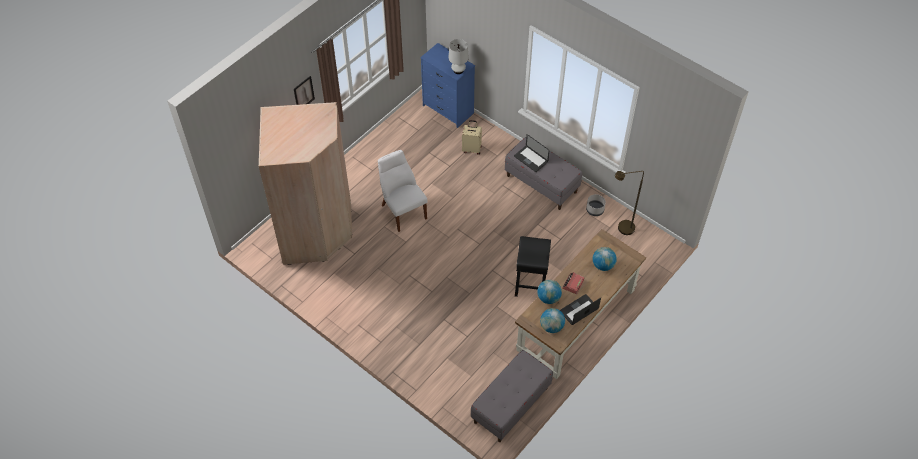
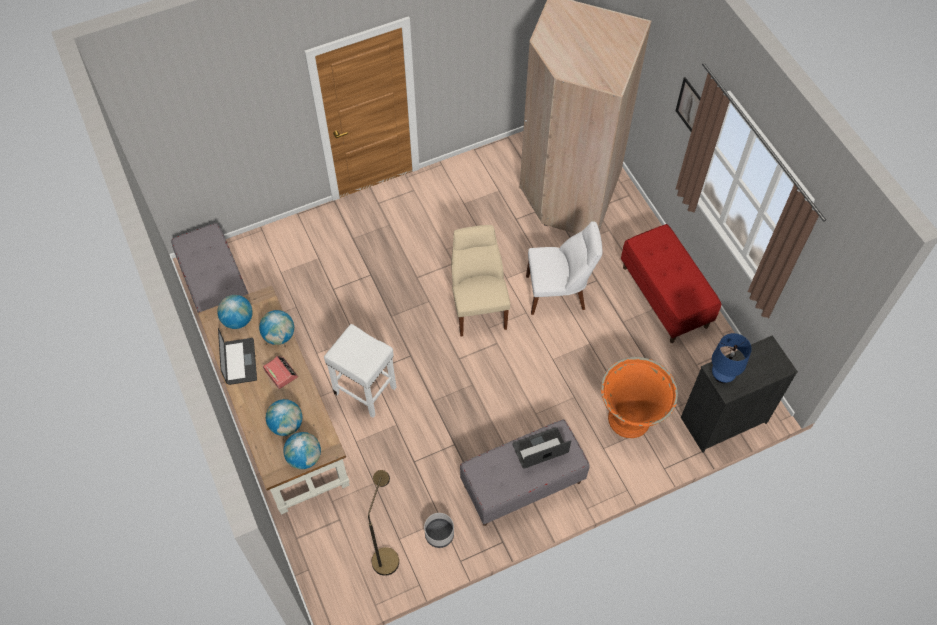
camera: 115 degrees right, 5 degrees up
(377, 157) = (665, 297): none -> red bench
(436, 248) = (478, 306): none -> beige chair
(448, 109) = (723, 419): blue dresser -> black dresser
(458, 70) = (722, 375): white table lamp -> blue table lamp
(472, 149) = (630, 419): beige suitcase -> orange planter
(530, 283) = (366, 391): black stool -> white stool
(616, 247) = (304, 457): none -> globe

